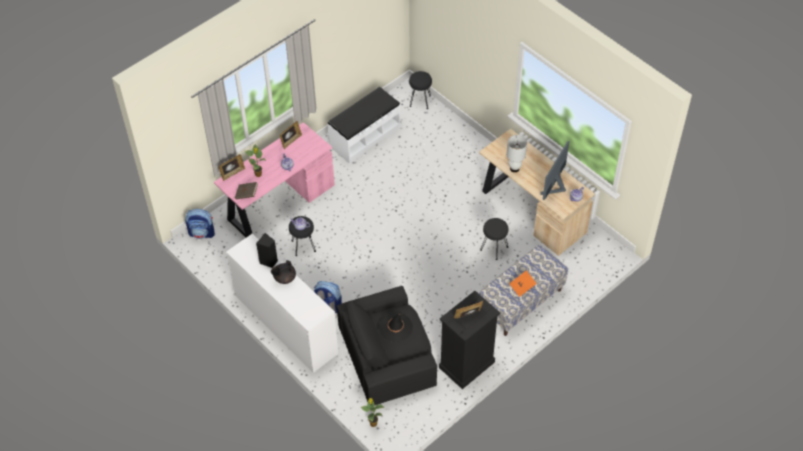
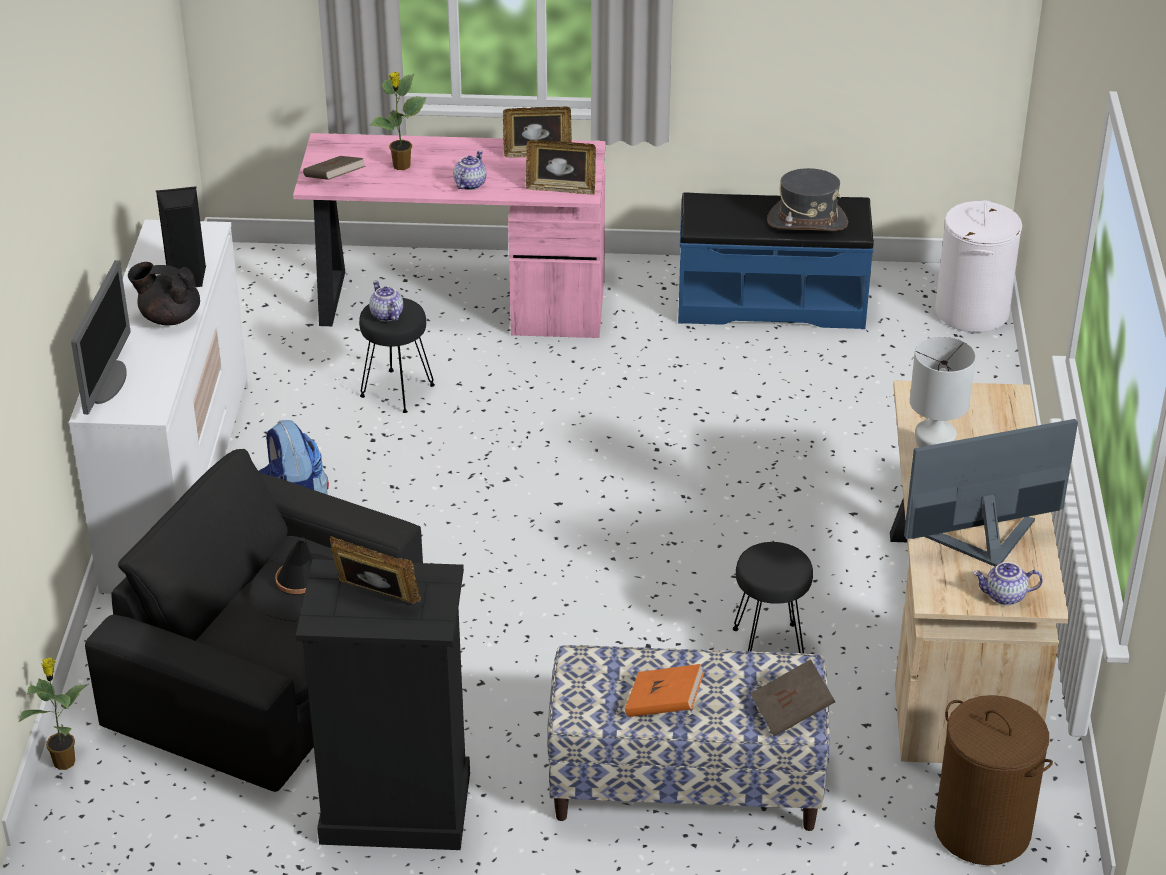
camera: 45 degrees right, 15 degrees down
(202, 233) = (263, 264): backpack -> none
(232, 173) = (361, 139): picture frame -> picture frame (561, 188)
(299, 311) = (108, 382): none -> monitor
(364, 137) = (771, 302): white bench -> blue bench
(375, 108) = (807, 222): none -> grey hat
(420, 101) = (972, 312): black stool -> white laundry basket
(551, 265) = (791, 712): none -> brown book
(594, 259) = (983, 830): none -> brown laundry basket

